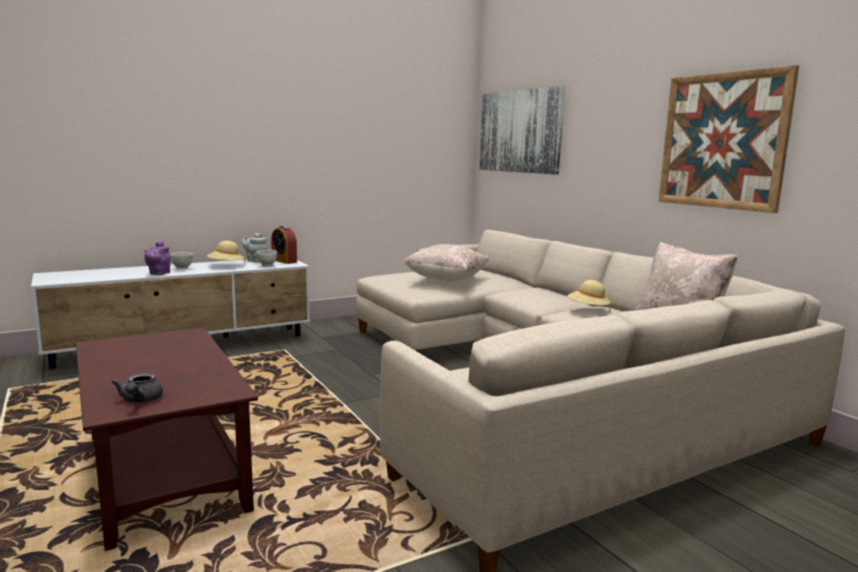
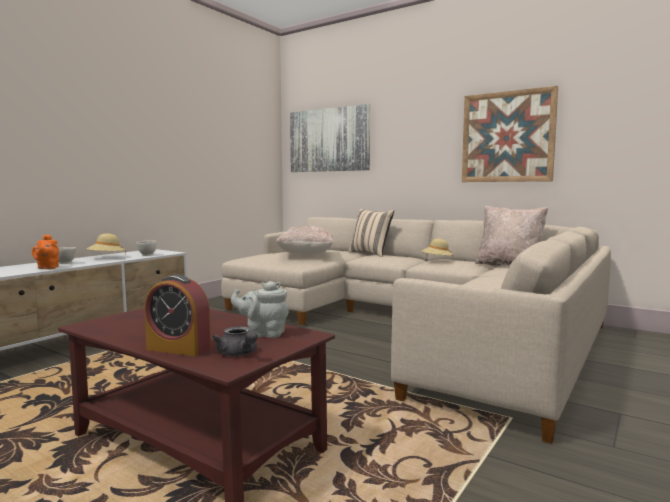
camera: 25 degrees left, 5 degrees down
(158, 273) = (47, 268): purple teapot -> orange teapot
(255, 260) = (127, 253): grey teapot -> grey teapot (263, 334)
(284, 261) = (156, 251): alarm clock -> alarm clock (178, 349)
(532, 286) = (371, 254): none -> beige pillow

